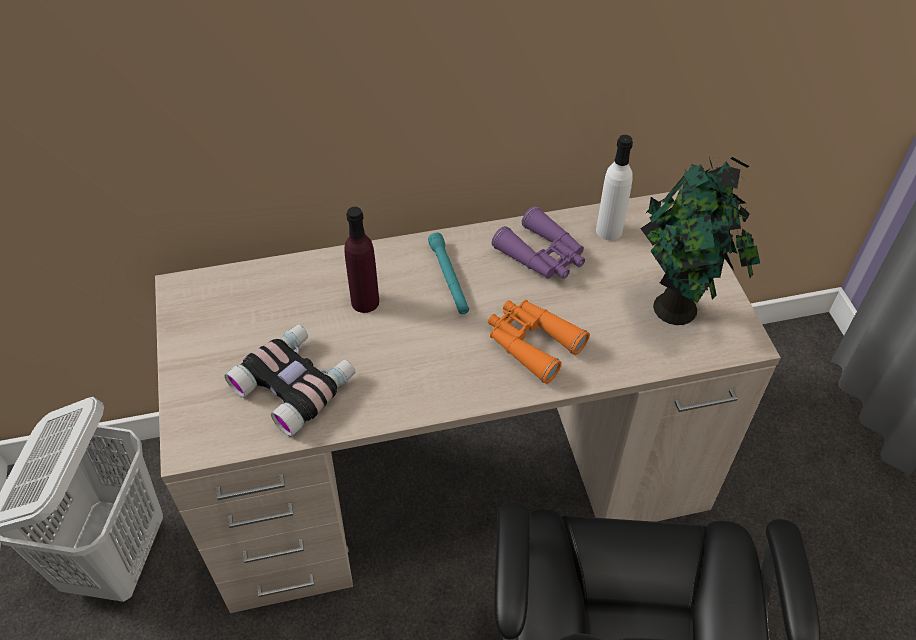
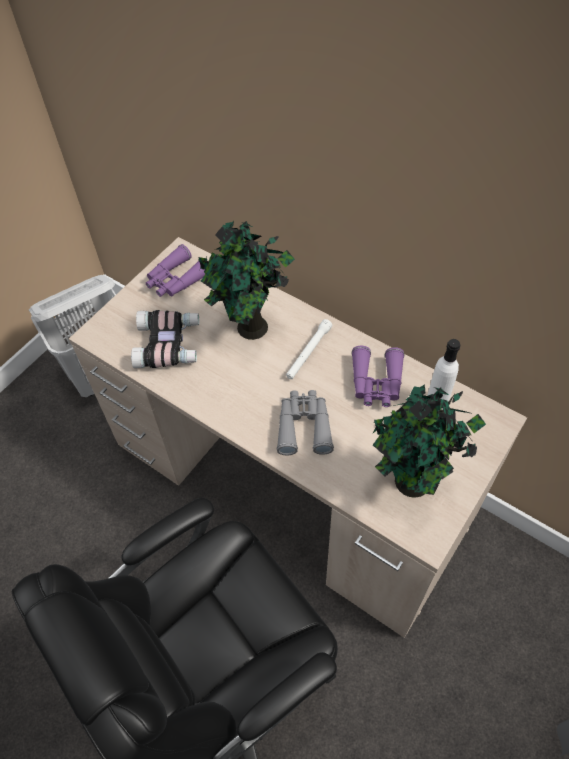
camera: 50 degrees right, 5 degrees up
(214, 318) = (176, 280): none -> purple binoculars
(365, 301) = (251, 329): purple bottle -> potted plant
(449, 278) = (308, 352): turquoise flashlight -> white flashlight
(531, 343) = (304, 426): orange binoculars -> grey binoculars

